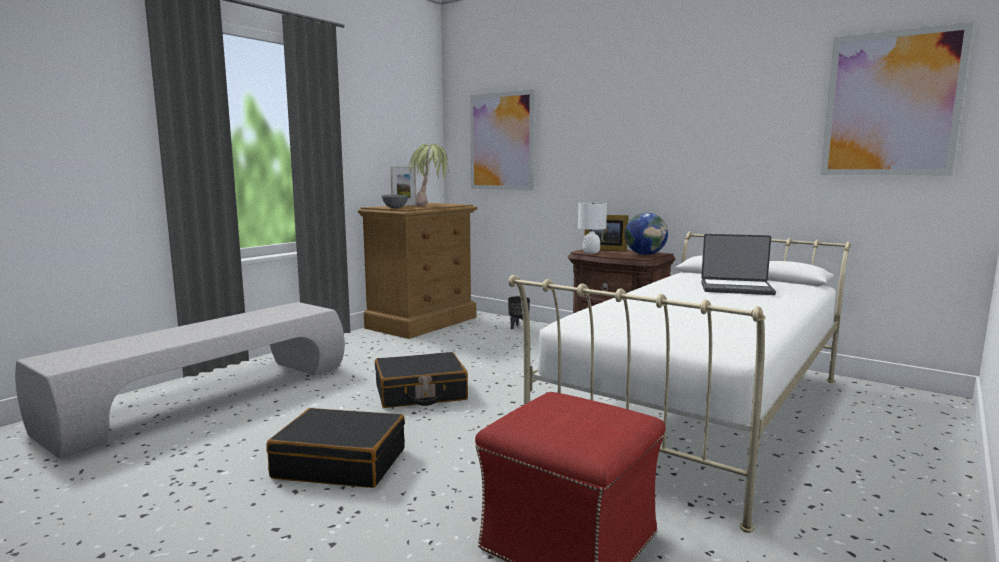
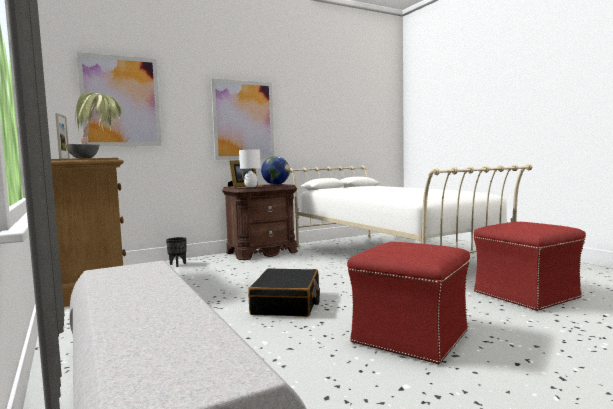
camera: 65 degrees left, 5 degrees down
(341, 463) = (410, 337): black suitcase -> red ottoman
(736, 288) = (374, 187): laptop -> none
(891, 104) = (367, 99): picture -> picture (243, 120)

